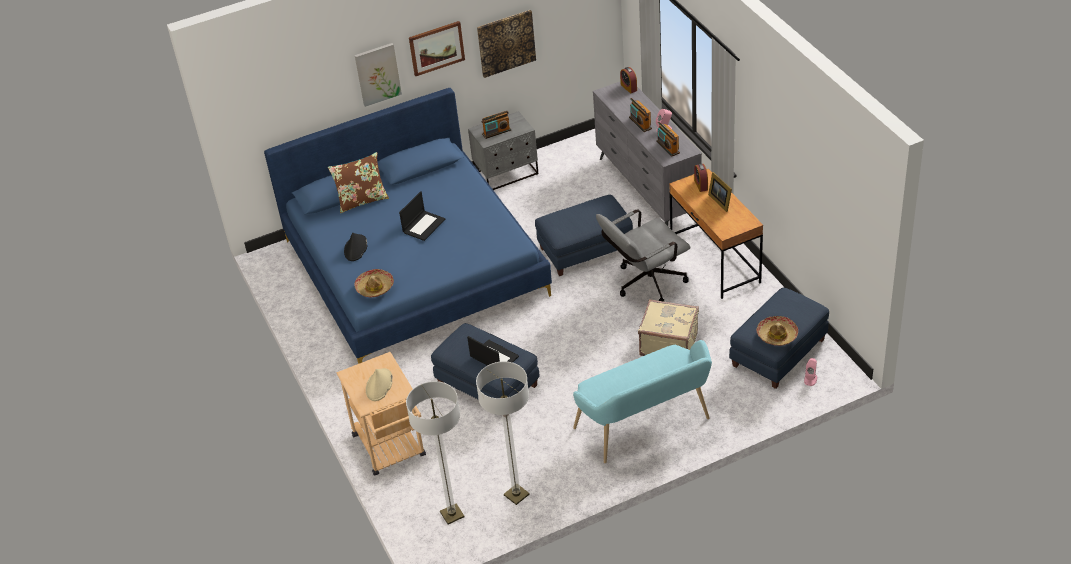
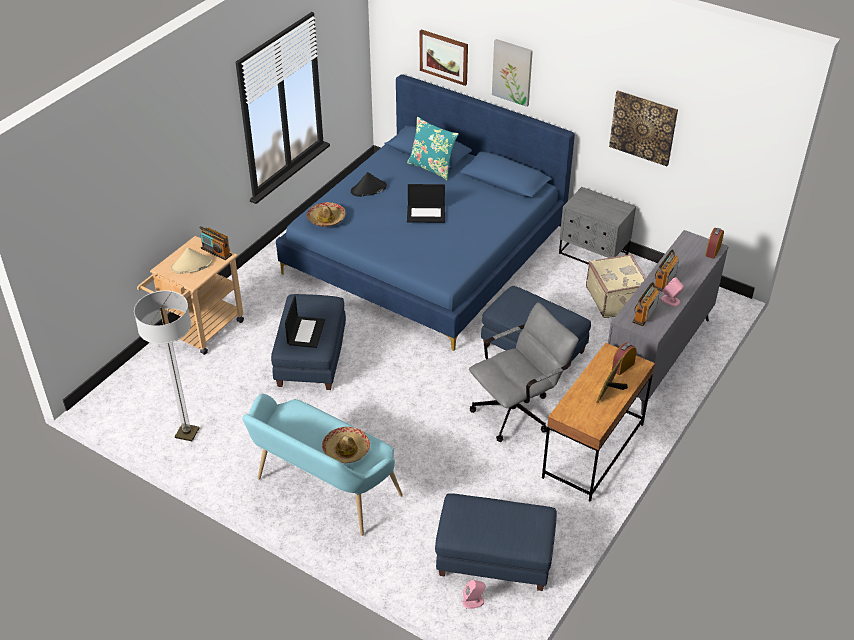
camera: 55 degrees right, 0 degrees up
(362, 200) = (432, 167): brown pillow -> turquoise pillow
(436, 48) = (572, 84): picture -> picture (444, 57)
(452, 514) = (144, 401): floor lamp -> none
(496, 132) = (592, 205): radio -> radio (216, 252)
(644, 284) = (518, 410): grey office chair -> grey office chair turned 120 degrees clockwise
(668, 343) = (448, 462): beige suitcase -> beige suitcase (616, 299)
(777, 335) = (470, 529): hat -> hat (346, 449)

